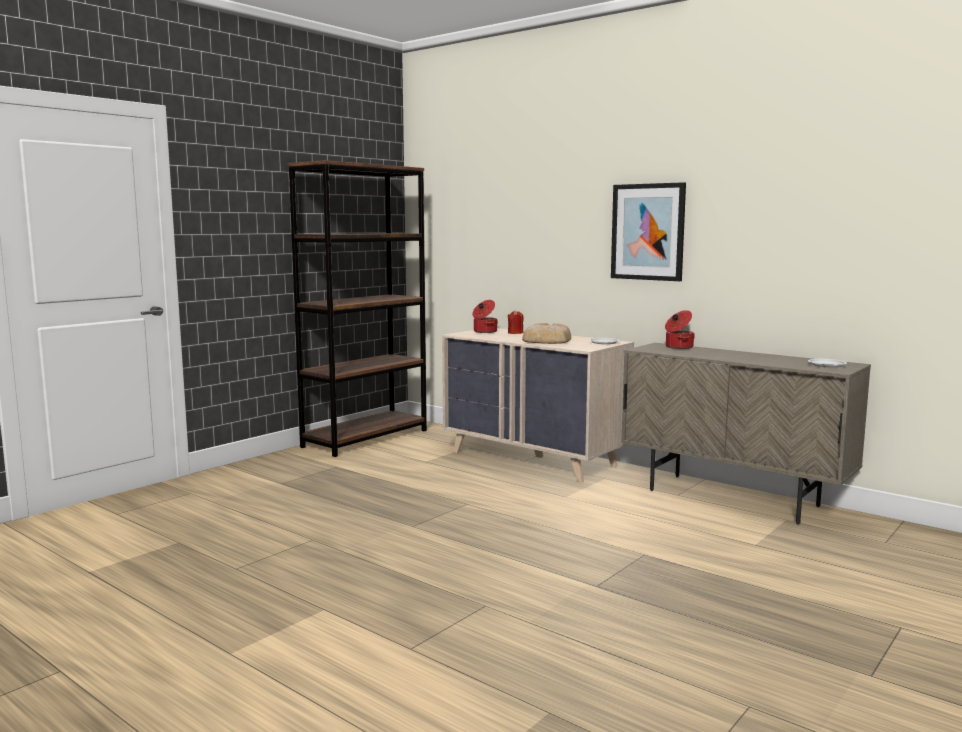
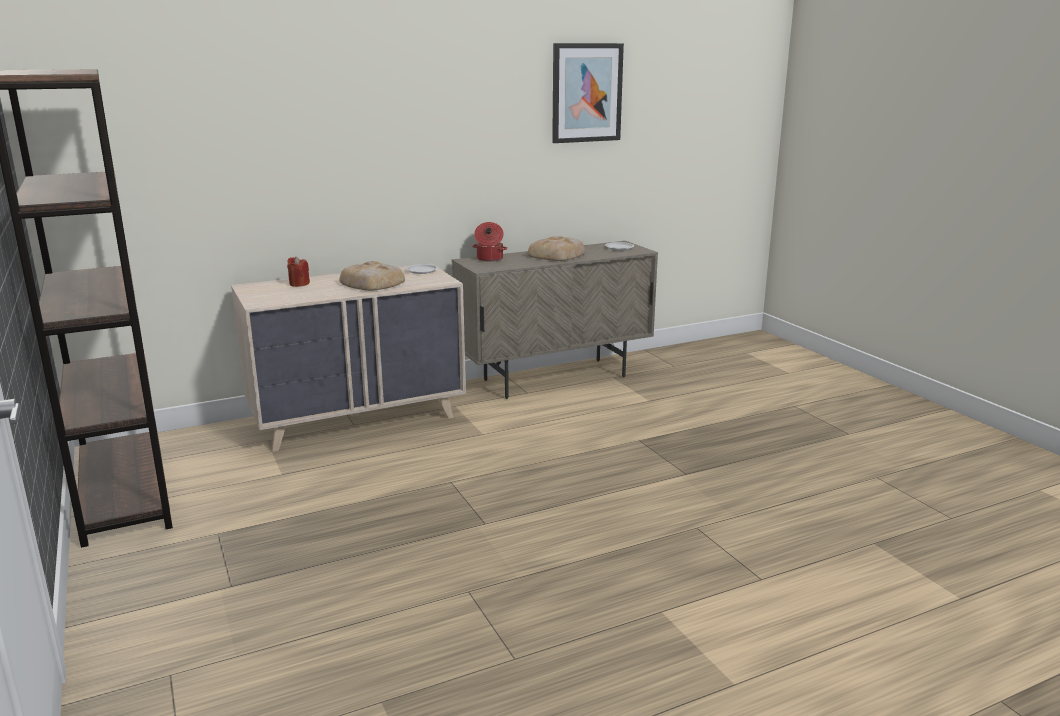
camera: 65 degrees left, 10 degrees up
(484, 331) = (263, 292): cooking pot -> none
(648, 232) = (430, 146): picture -> picture (586, 93)
(742, 356) = (557, 255): none -> bread

